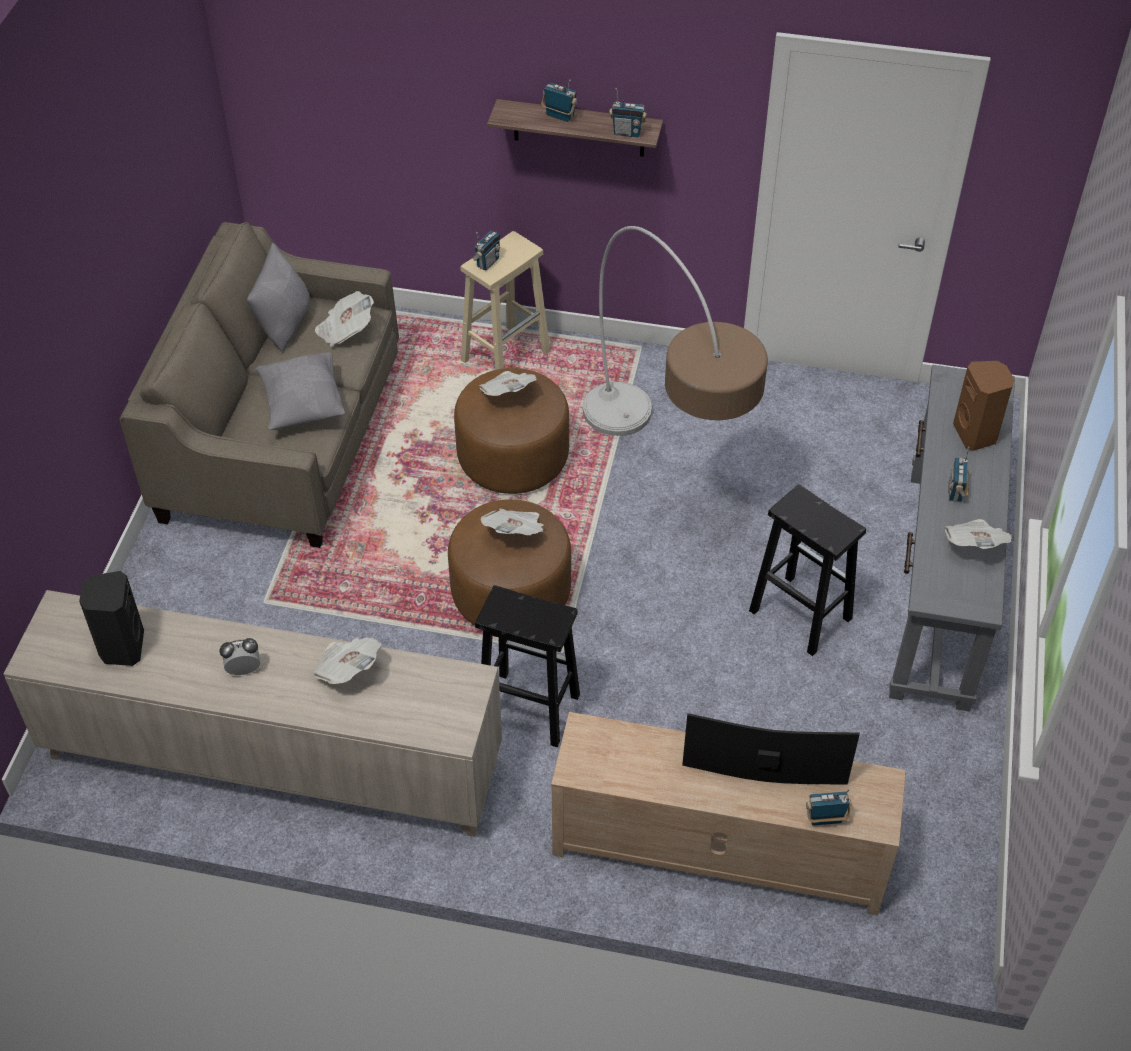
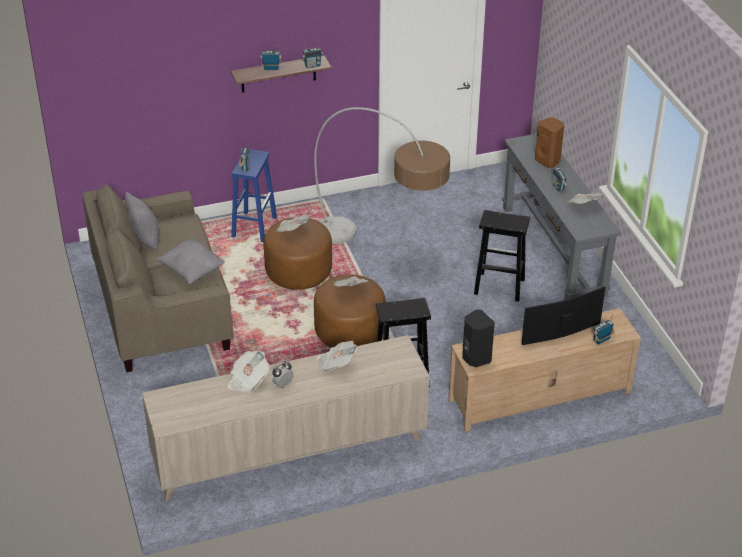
camera: 30 degrees left, 10 degrees down
(121, 647) = (208, 400): black speaker -> black speaker (475, 358)
(345, 330) = (183, 229): newspaper -> newspaper (248, 380)
(506, 355) = (254, 226): beige stool -> blue stool

